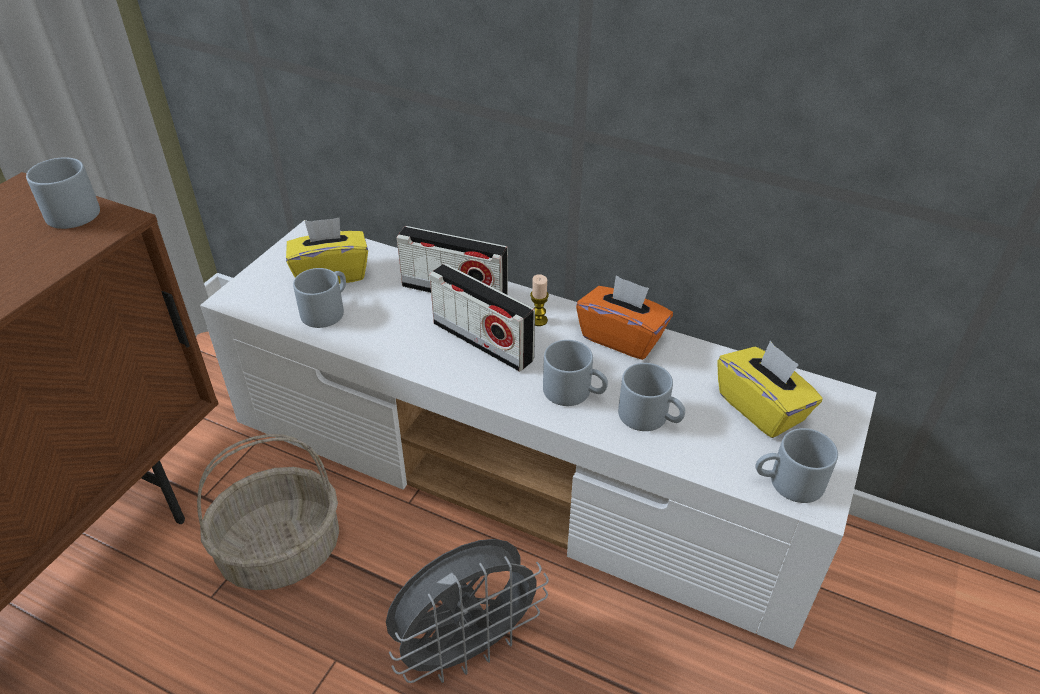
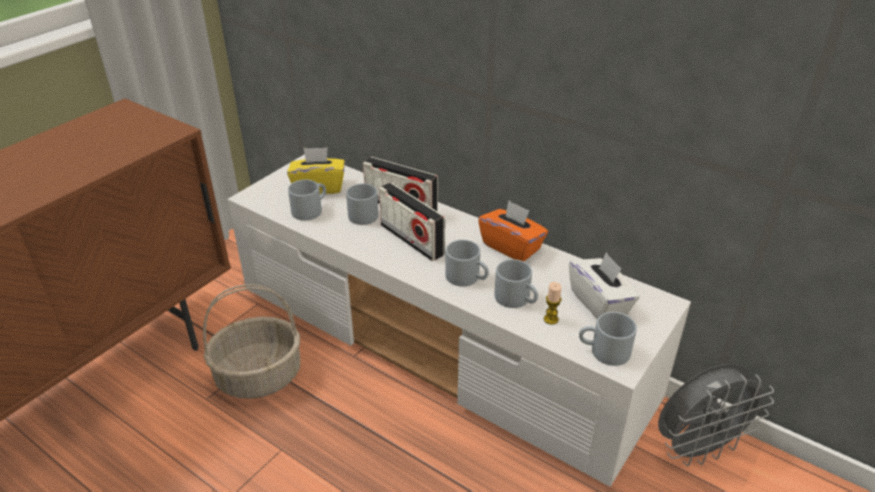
camera: 10 degrees right, 5 degrees down
(68, 211) = (147, 123): grey mug -> grey mug (360, 214)
(466, 648) = (372, 454): grey fan -> grey fan (698, 448)
(538, 320) = (455, 230): candle -> candle (551, 319)
(761, 408) = (600, 302): yellow tissue box -> white tissue box

